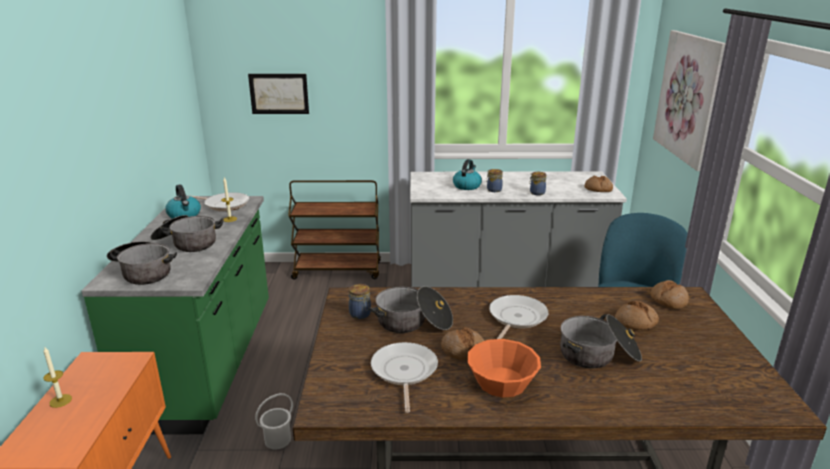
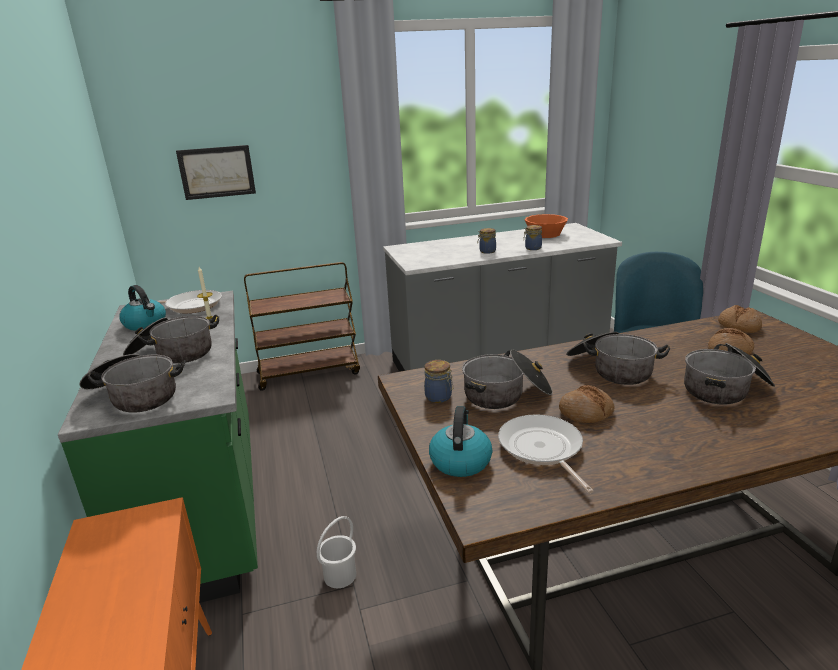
camera: 15 degrees left, 0 degrees up
(60, 401) = (80, 593): candle -> none
(467, 186) = (456, 251): kettle -> kettle (460, 460)
(502, 382) = (657, 436): orange bowl -> orange bowl (545, 234)
(516, 318) = (611, 369): frying pan -> cooking pot
(598, 189) = (588, 237): bread -> none
(689, 97) = (672, 129): picture -> none

